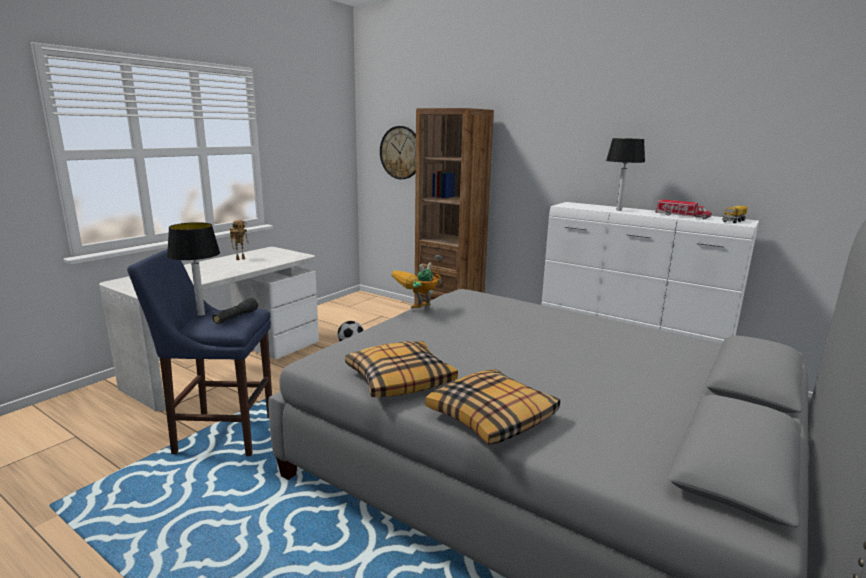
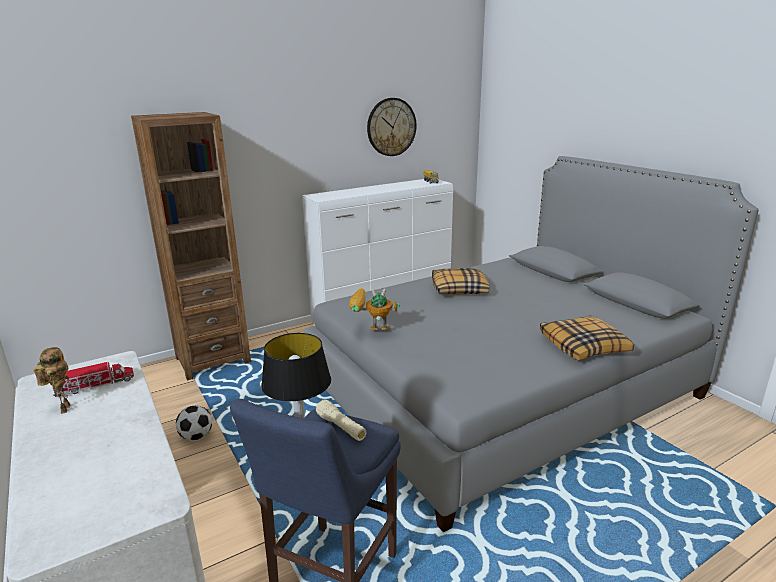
camera: 65 degrees left, 5 degrees up
(236, 317) = (341, 427): black flashlight -> beige flashlight
(399, 379) = (515, 366): pillow -> pillow (458, 289)
(401, 152) = (61, 180): wall clock -> wall clock (391, 127)
(416, 311) = (371, 333): toy robot -> toy robot turned 105 degrees clockwise
(619, 210) = (362, 191): table lamp -> none
(682, 216) = (402, 185): toy truck -> toy truck (95, 385)

